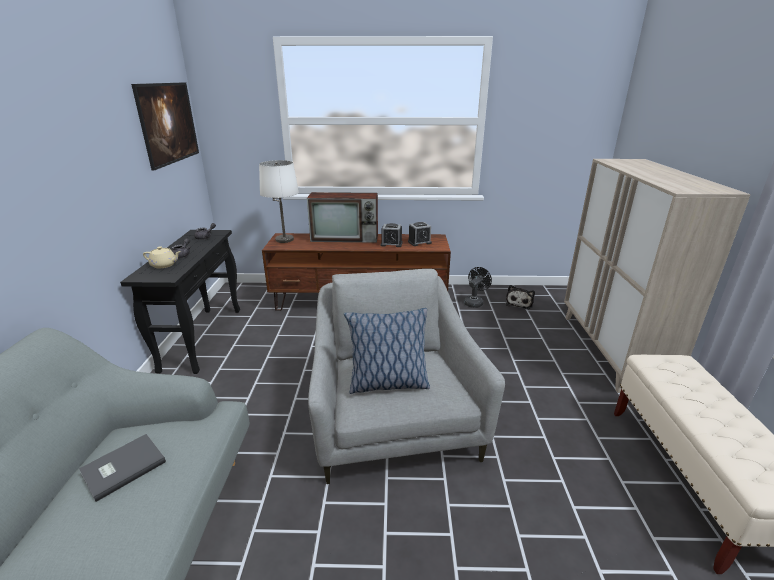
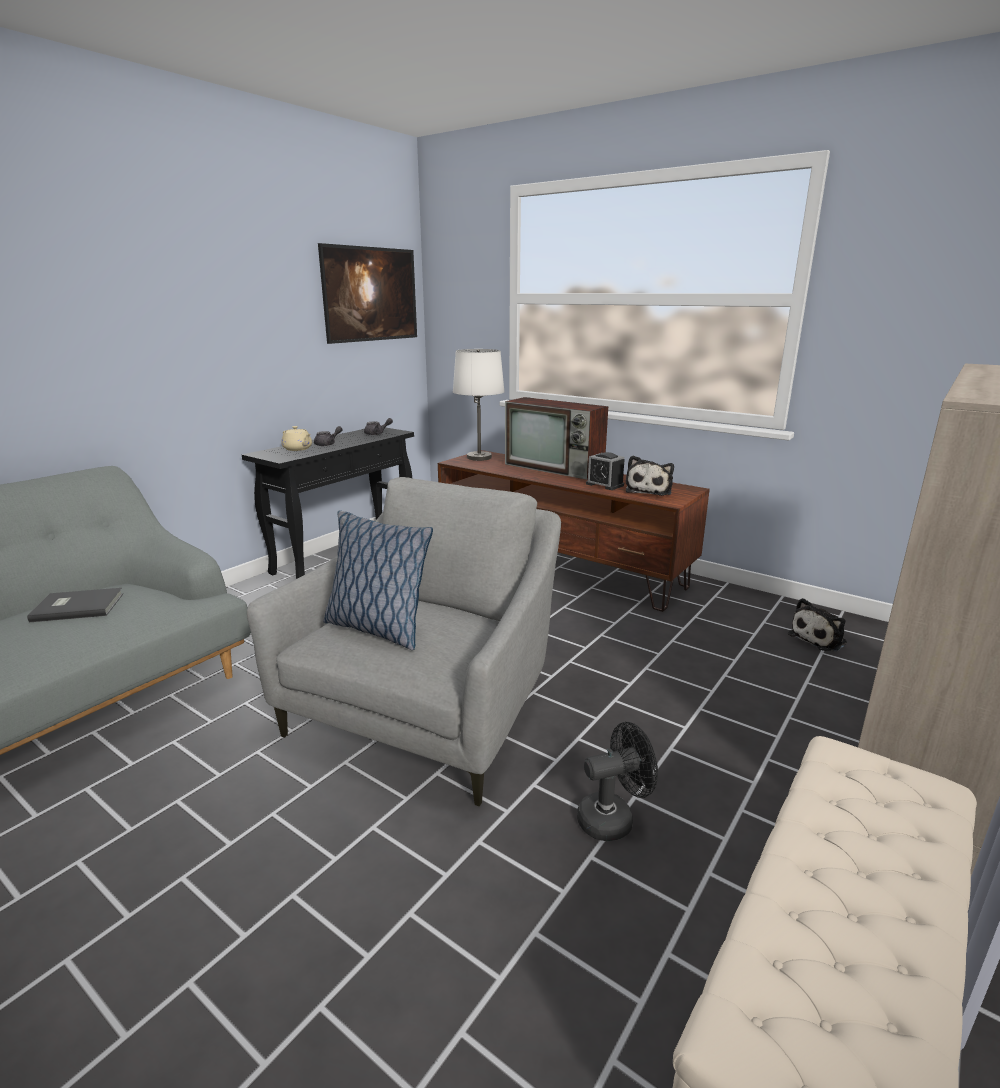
camera: 35 degrees right, 5 degrees down
(419, 242) = (649, 490): alarm clock -> plush toy
(474, 302) = (736, 615): black fan -> black fan (613, 818)

